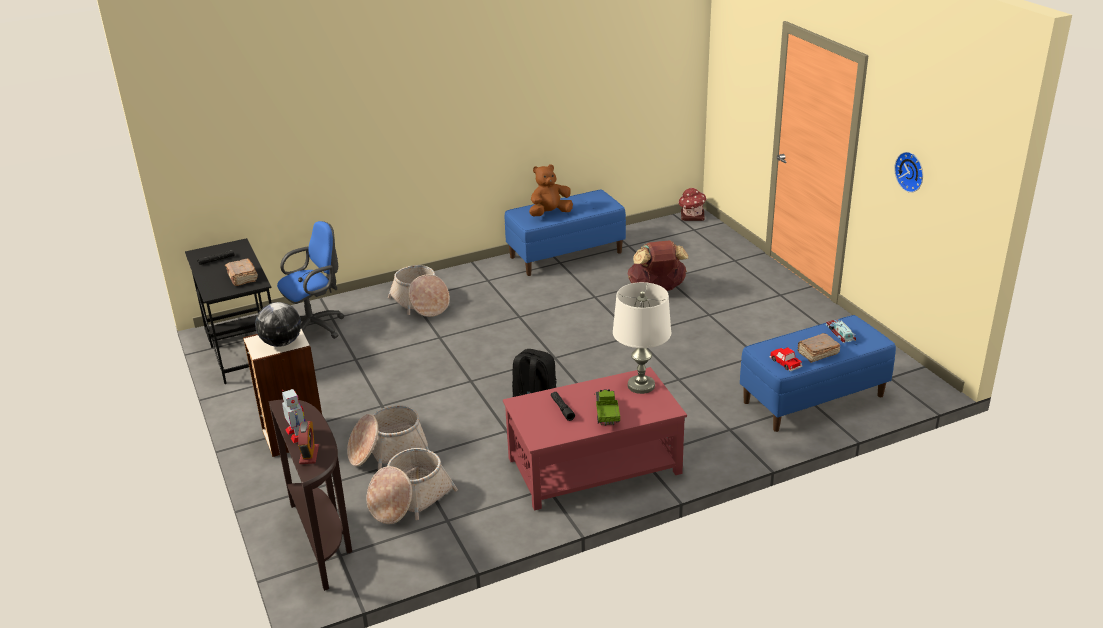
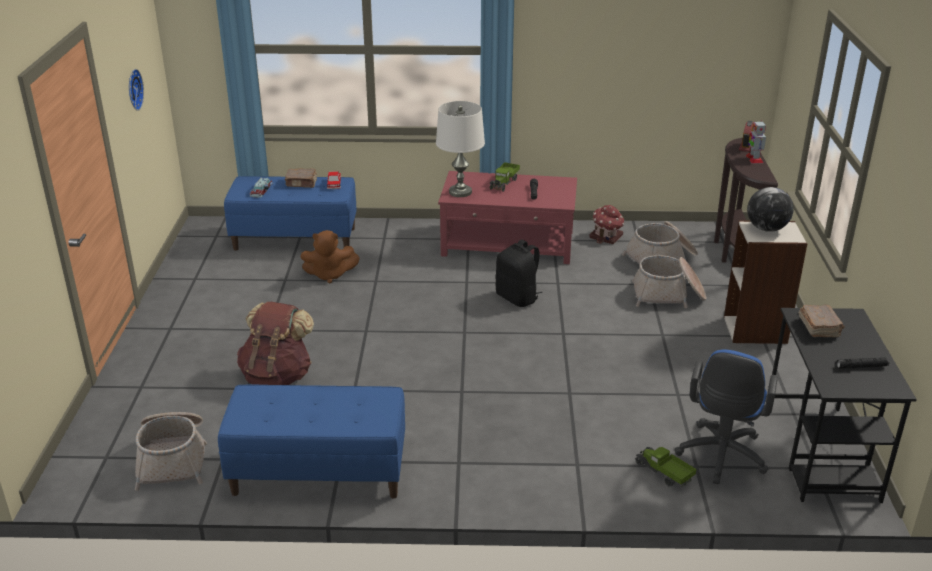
camera: 155 degrees left, 0 degrees up
(316, 327) = (720, 457): blue office chair -> blue office chair turned 60 degrees counterclockwise
(353, 309) = (663, 473): none -> toy truck
(421, 303) = (568, 452): basket -> basket (173, 459)
(550, 213) = (341, 407): brown plush toy -> brown plush toy (329, 275)
(691, 216) = (69, 486): toy house -> toy house (606, 237)

